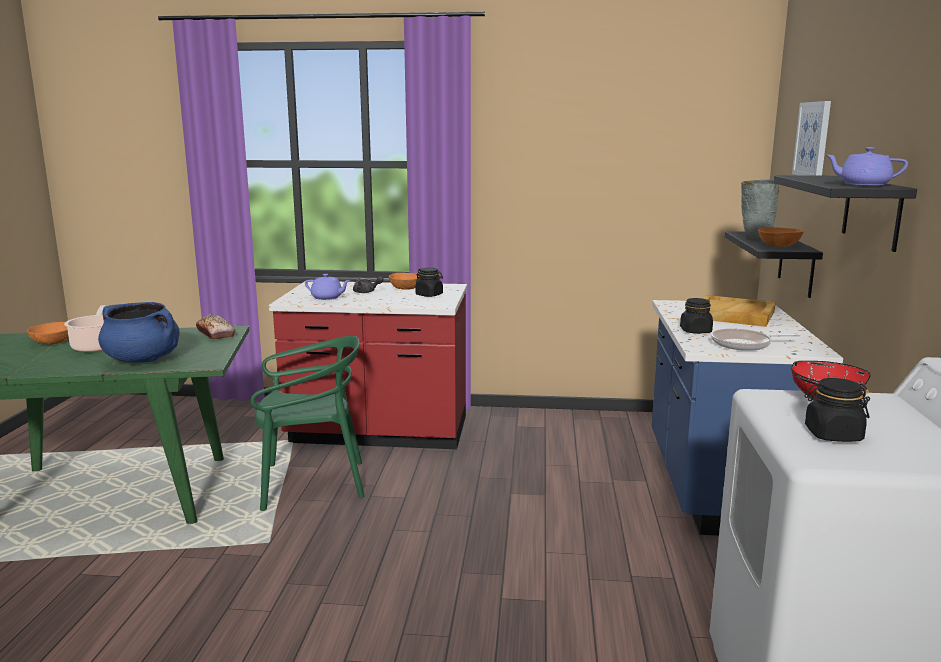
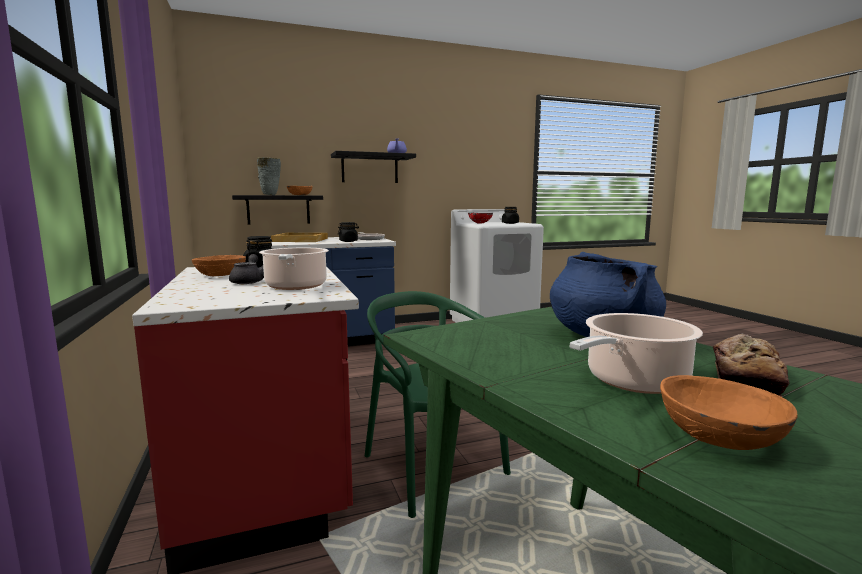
camera: 115 degrees left, 5 degrees down
(215, 334) = (450, 337): bread -> bread (745, 377)
(327, 298) = (295, 287): purple teapot -> cooking pot
(813, 139) = (277, 134): picture -> none

